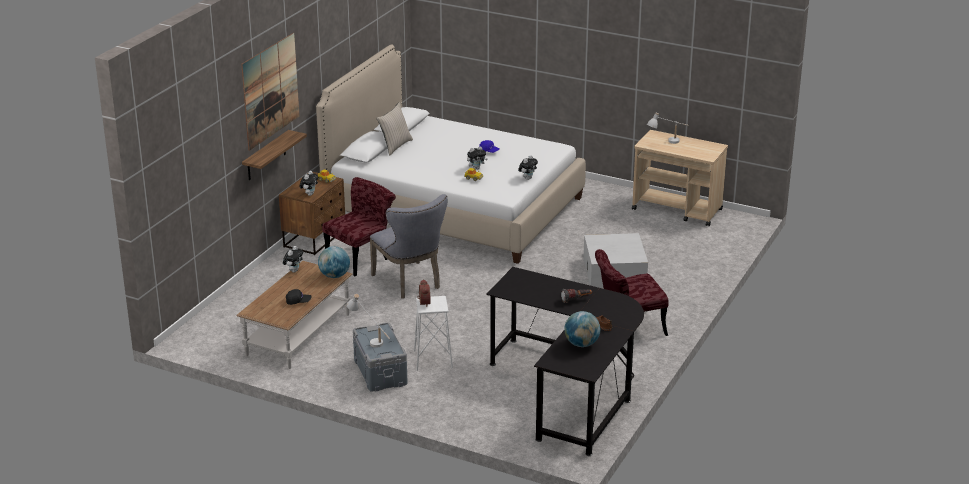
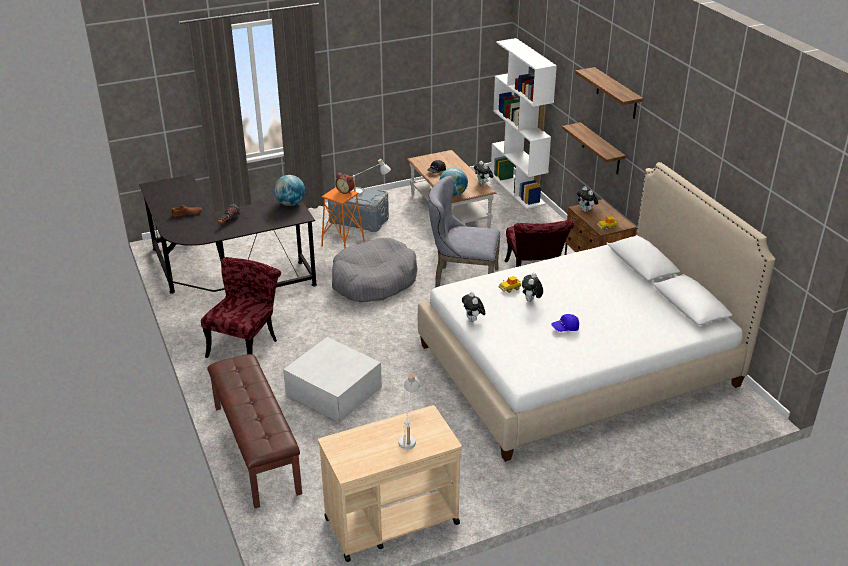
camera: 130 degrees right, 5 degrees up
(207, 318) = (518, 189): none -> white bookcase
(270, 90) = (616, 94): picture -> shelf
(395, 146) = (640, 281): beige pillow -> none
(433, 359) = (343, 244): white stool -> orange stool
(468, 317) = (373, 281): none -> grey dog bed
(581, 344) = (179, 198): globe -> globe (290, 203)
(704, 271) = (255, 448): none -> brown bench

